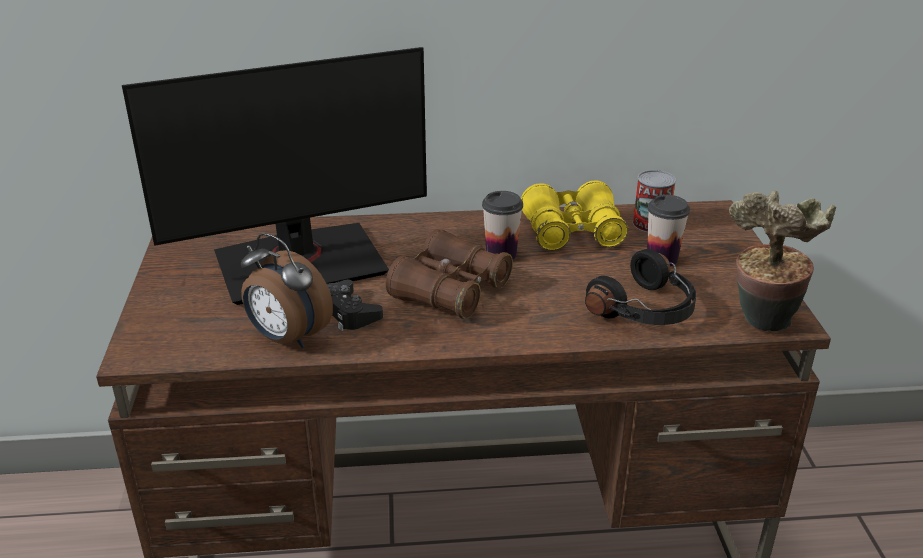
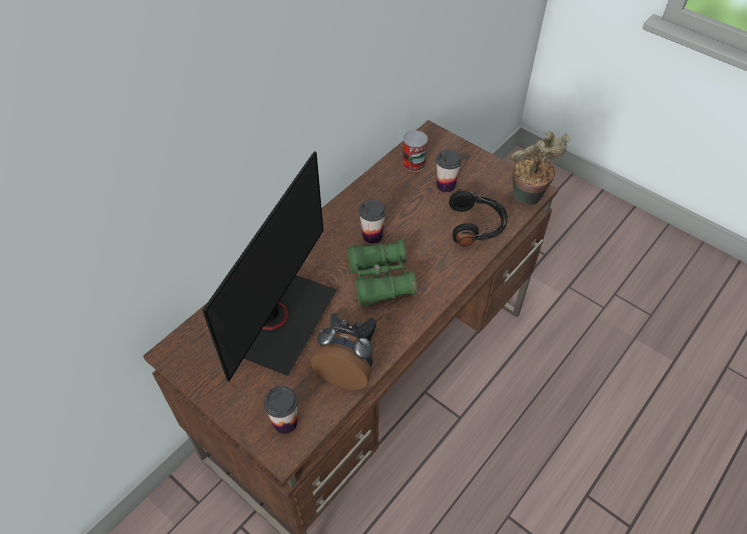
camera: 45 degrees left, 20 degrees up
(173, 336) = (285, 422): none -> cup
(287, 338) = (345, 374): alarm clock -> alarm clock turned 150 degrees counterclockwise
(450, 291) = (380, 280): brown binoculars -> green binoculars
(572, 232) = (385, 195): yellow binoculars -> none

